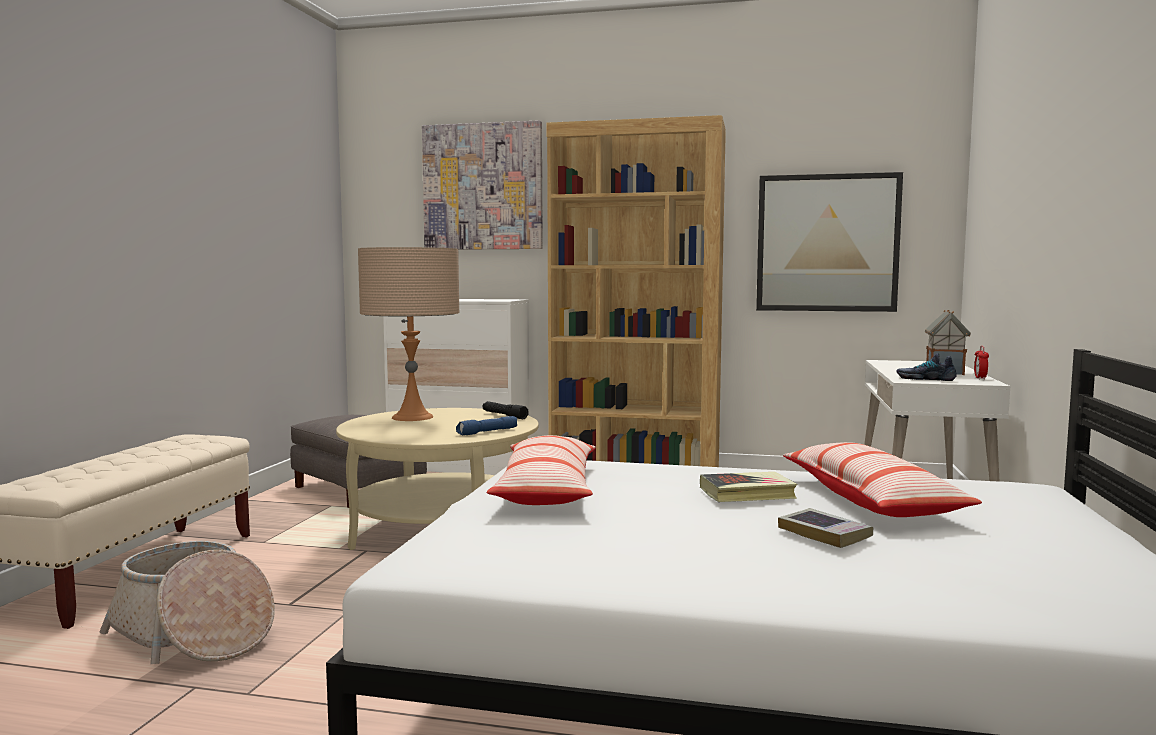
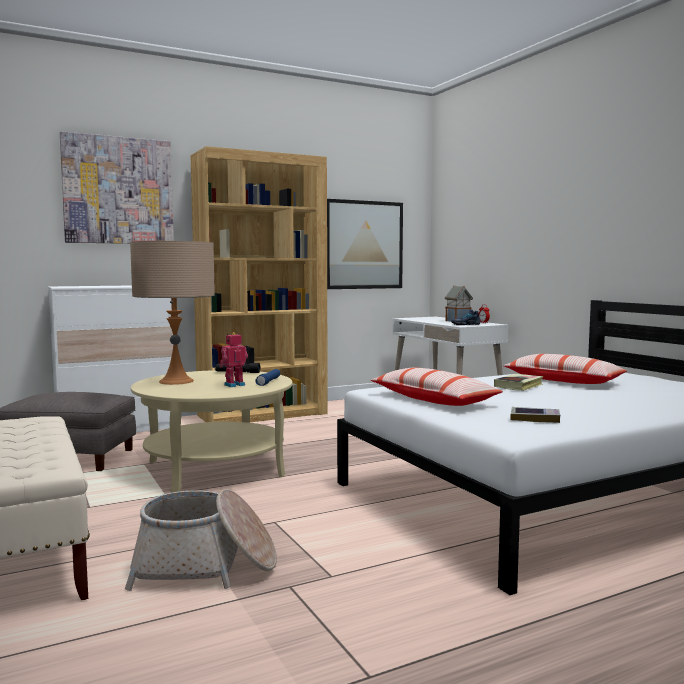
camera: 40 degrees left, 0 degrees up
(443, 430) = (234, 385): none -> toy robot
(824, 534) = (600, 393): book -> book (535, 418)

